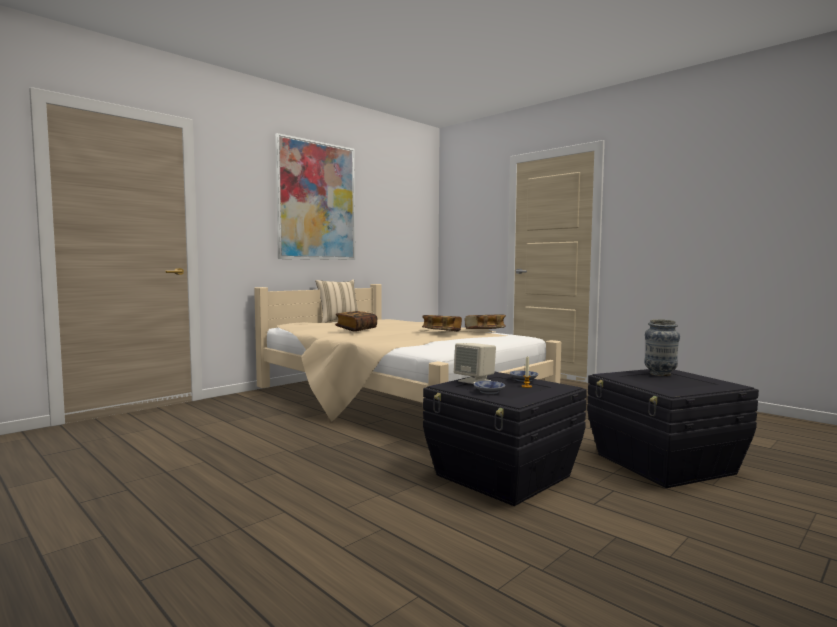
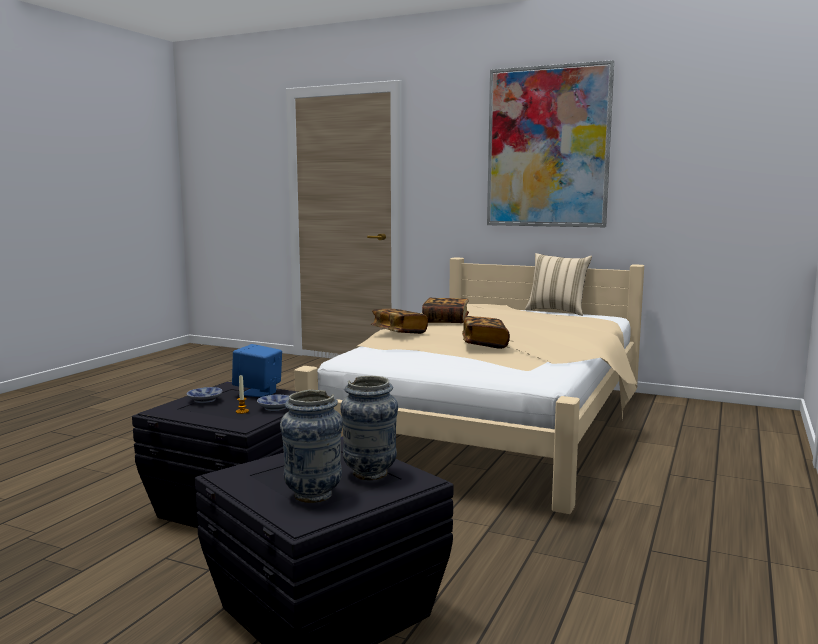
camera: 70 degrees right, 5 degrees up
(475, 381) = (258, 392): beige speaker -> blue speaker
(485, 330) = (544, 357): book -> book (399, 332)
(697, 382) = (313, 495): none -> vase

